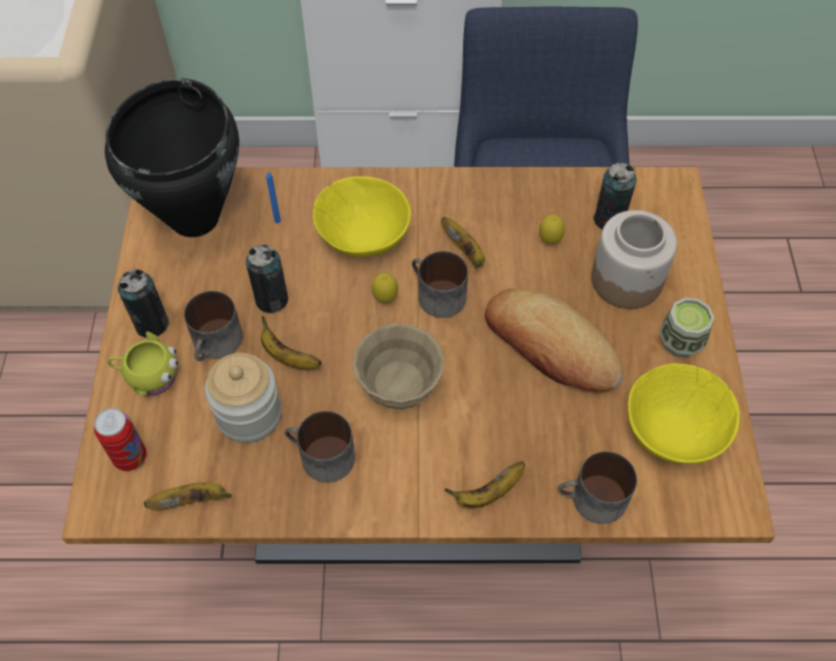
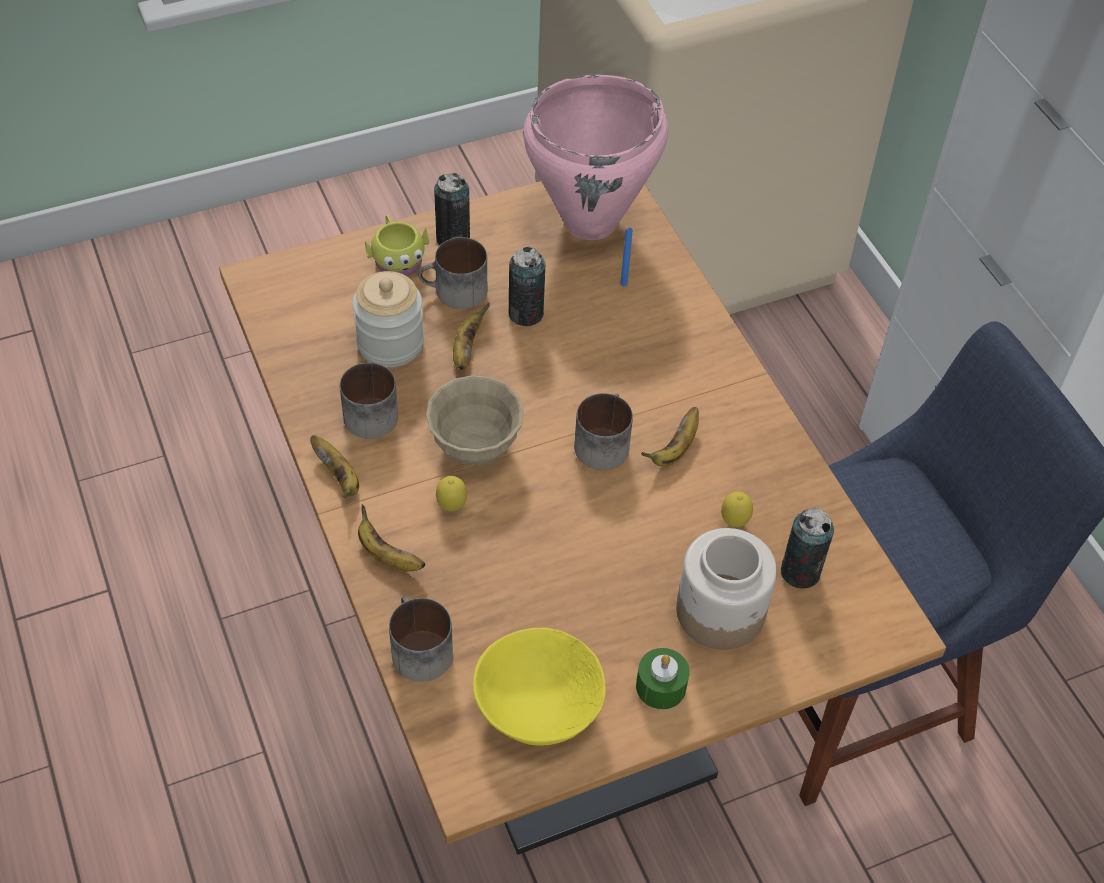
camera: 65 degrees right, 5 degrees down
(130, 457) = (310, 279): can -> none
(191, 500) = (286, 336): banana -> banana (339, 476)
(196, 218) = (591, 222): black cooking pot -> pink cooking pot
(363, 234) = (647, 356): yellow bowl -> none
(385, 299) = (575, 401): lemon -> lemon (452, 507)
(550, 346) = (590, 561): bread -> none
(680, 342) = (661, 686): cup -> green candle

